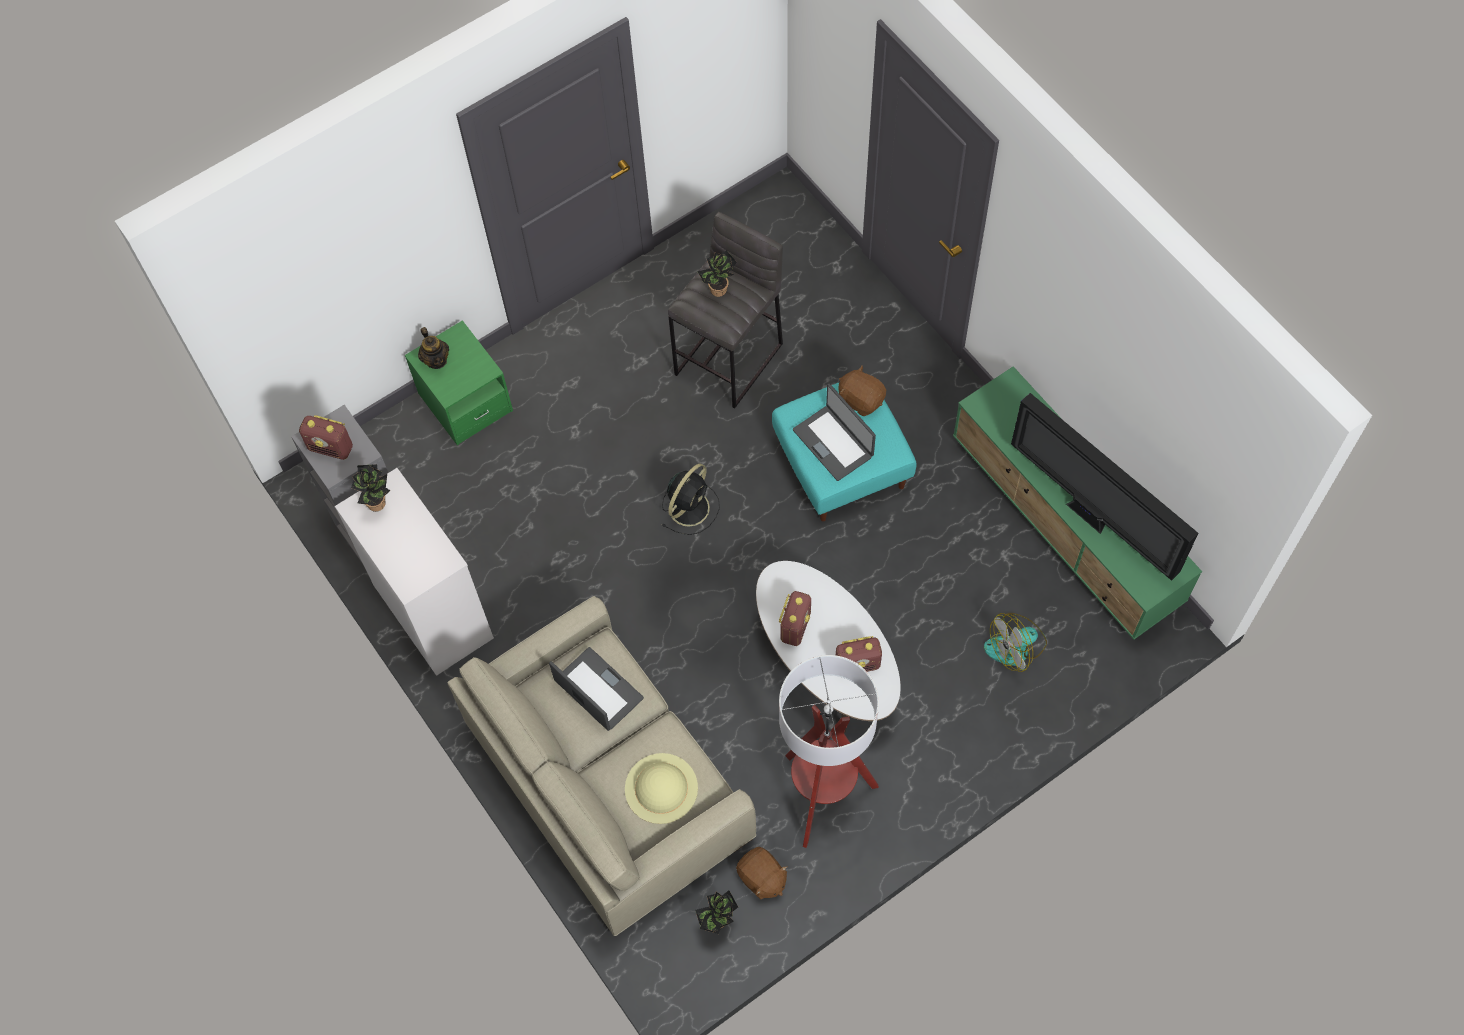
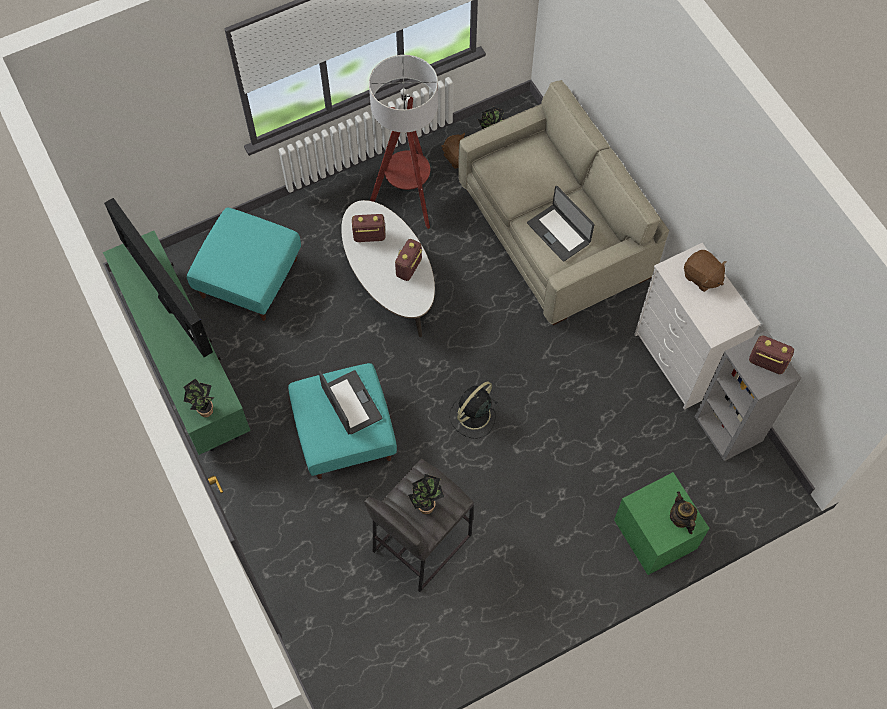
camera: 175 degrees left, 0 degrees up
(379, 504) = (724, 319): potted plant -> potted plant (204, 409)
(661, 788) = (520, 166): beige hat -> none
(861, 399) = (320, 438): brown plush toy -> brown plush toy (702, 277)
(1015, 646) = (249, 277): fan -> turquoise ottoman

